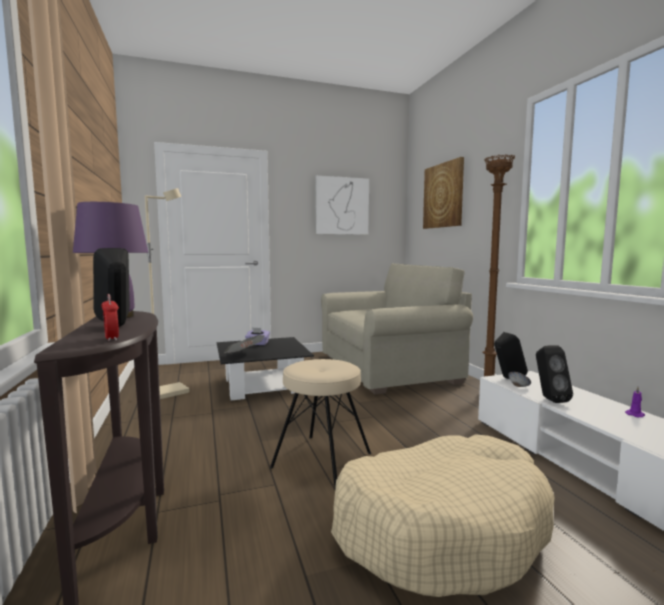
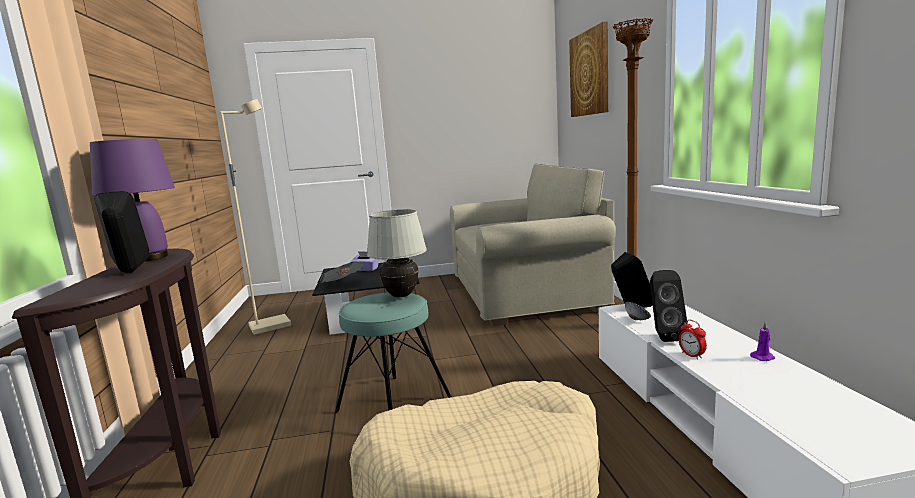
camera: 10 degrees right, 5 degrees up
(112, 339) = (104, 288): alarm clock -> alarm clock (691, 355)
(322, 460) = (393, 404): beige stool -> turquoise stool
(333, 361) = (401, 295): none -> white table lamp
(341, 206) = (471, 96): picture -> none

